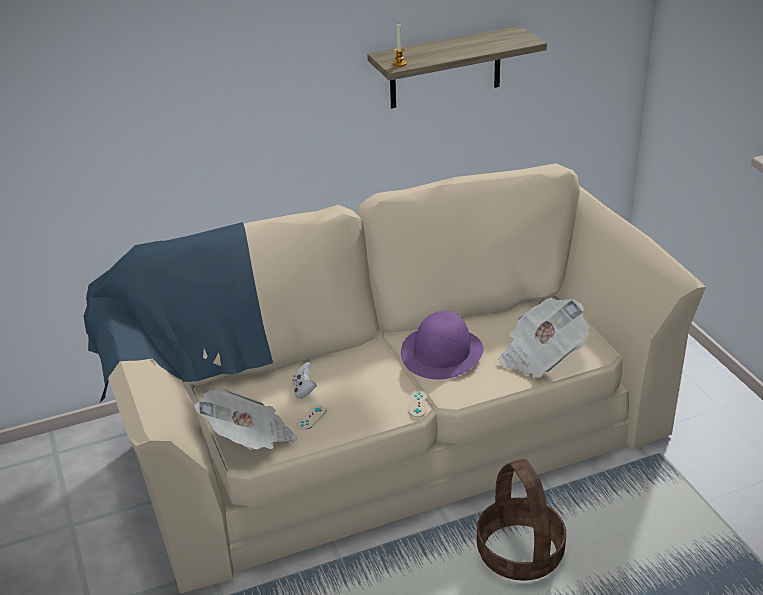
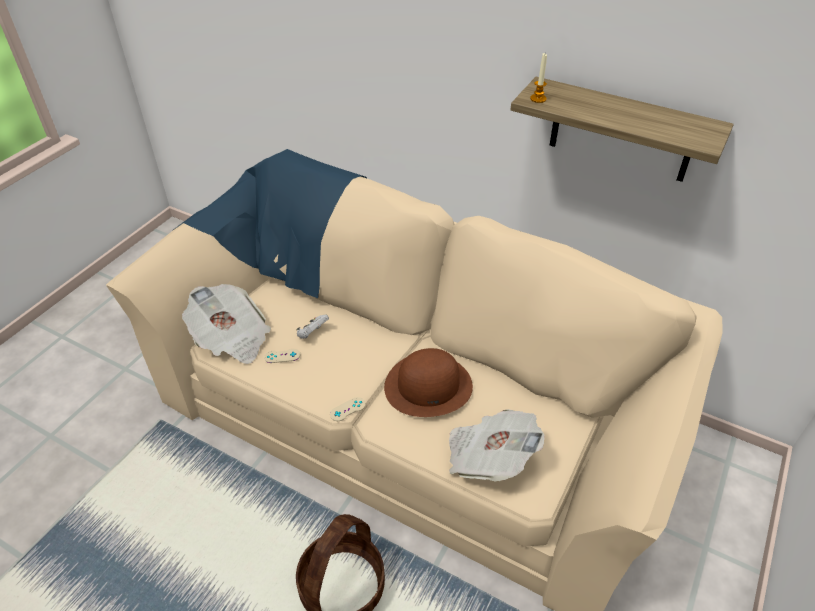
camera: 50 degrees right, 10 degrees up
(442, 352) = (428, 385): purple hat -> brown hat

